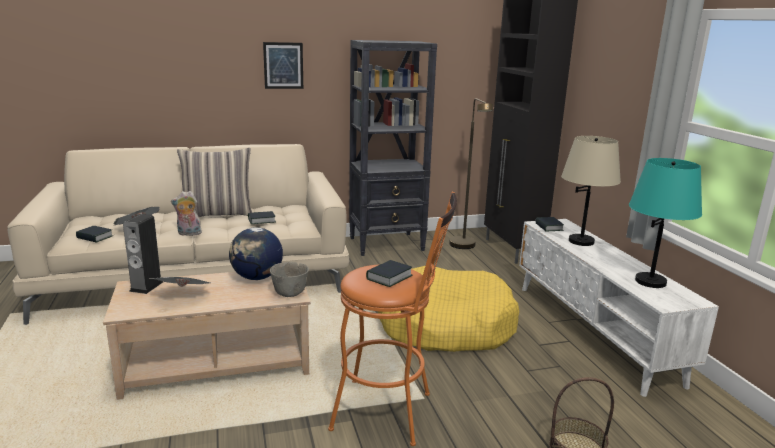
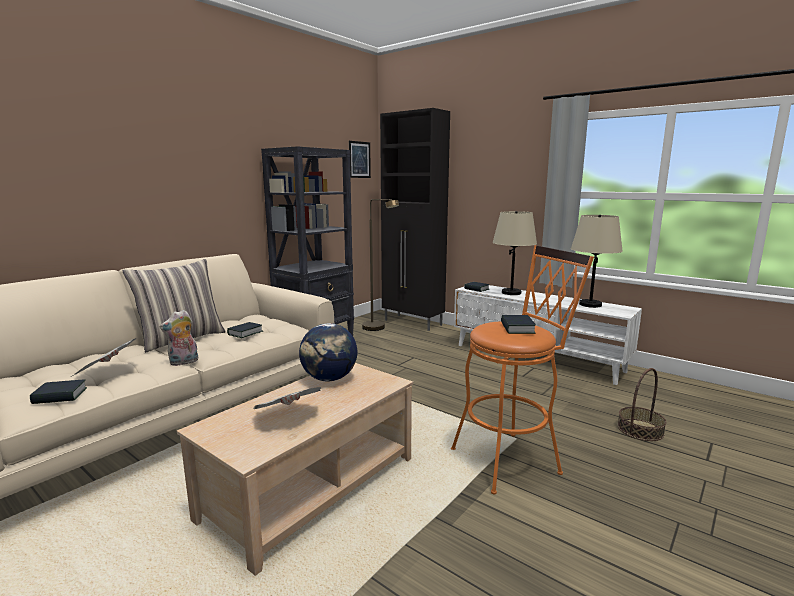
camera: 35 degrees left, 5 degrees down
(146, 286) = (226, 423): speaker -> none
(283, 65) = (200, 174): picture -> picture (359, 159)
(290, 293) = (385, 381): grey bowl -> none
(445, 325) = (449, 384): yellow dog bed -> none
(650, 281) = (590, 304): turquoise table lamp -> beige table lamp

